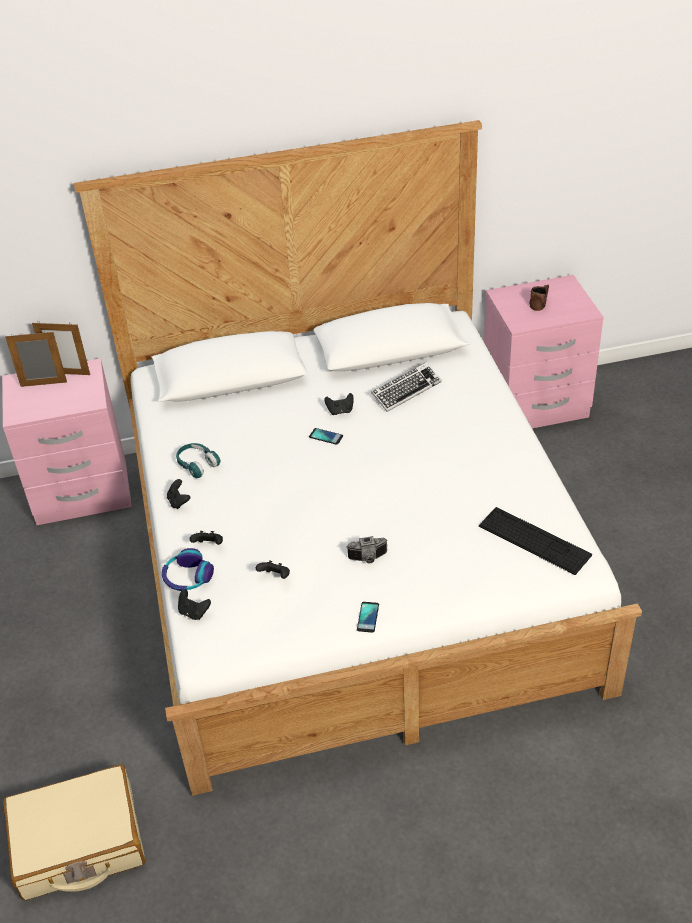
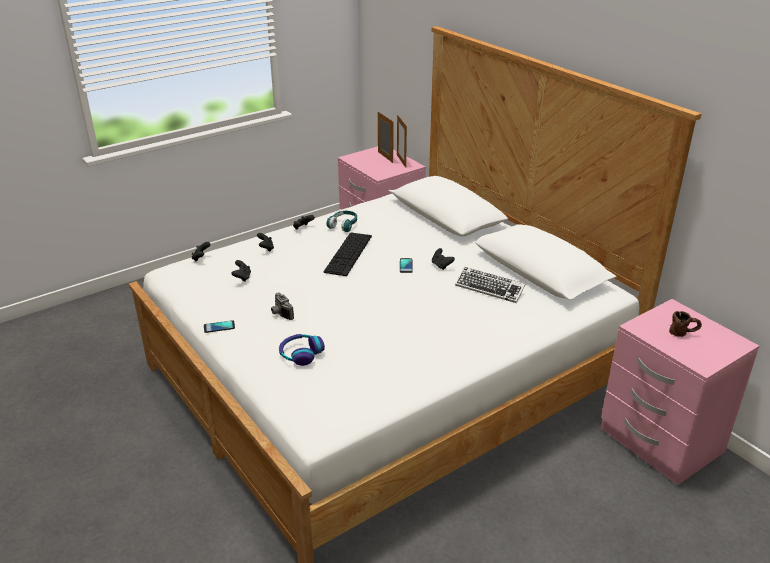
camera: 65 degrees right, 10 degrees down
(78, 843) = (105, 332): beige suitcase -> none
(187, 577) = (233, 248): headphones -> headphones (301, 354)
(534, 540) = (339, 393): keyboard -> keyboard (348, 253)

